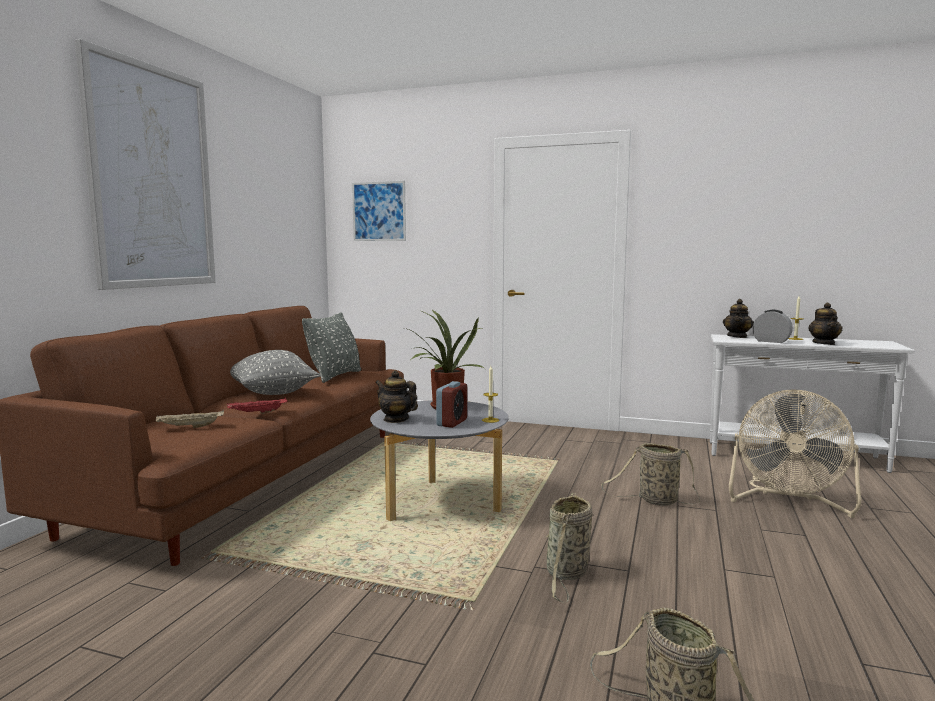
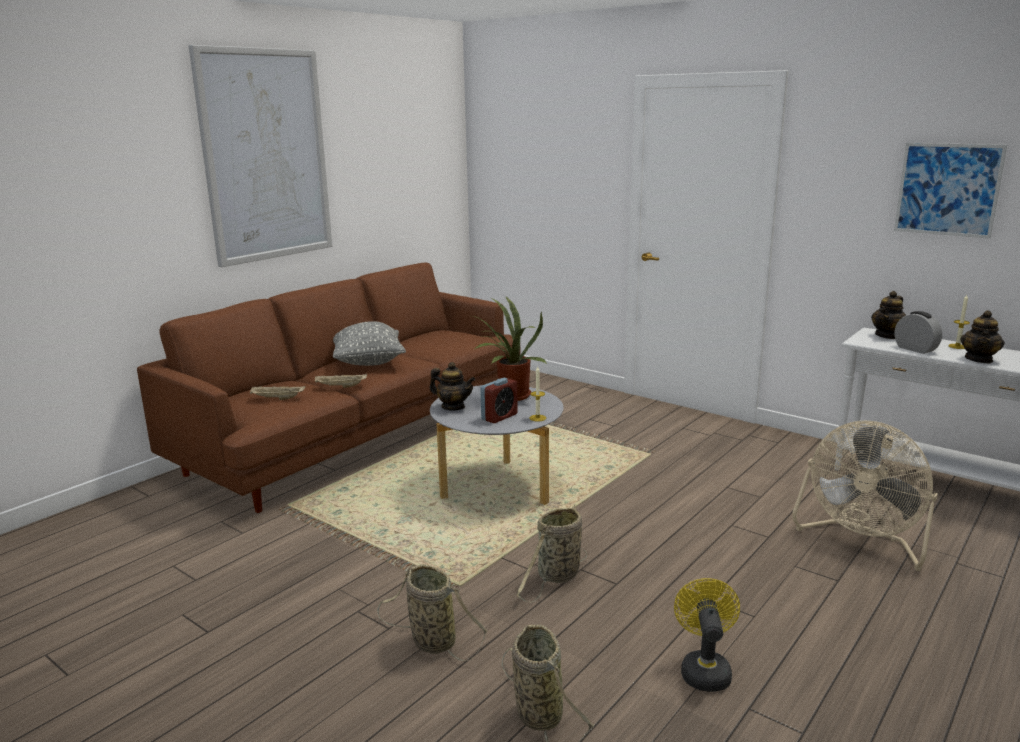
camera: 20 degrees right, 10 degrees up
(257, 413) = (340, 387): red tray -> beige tray
(334, 376) = (441, 342): grey pillow -> none
(379, 211) = (517, 154): picture -> picture (948, 189)
(396, 419) = (453, 407): teapot -> teapot turned 150 degrees clockwise
(655, 501) = (712, 516): basket -> basket (430, 641)
(785, 635) = (704, 669): none -> yellow fan

